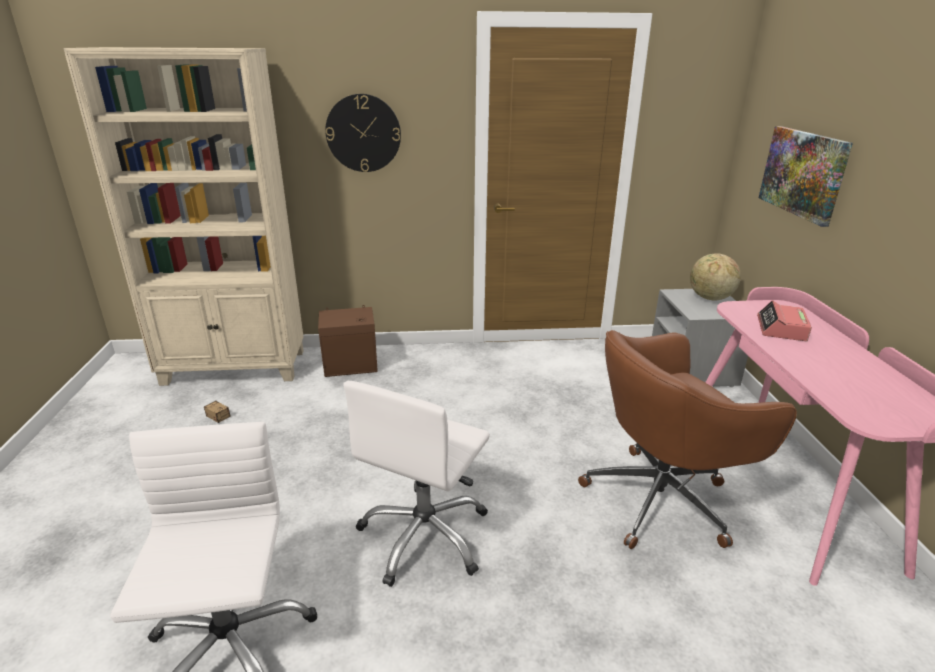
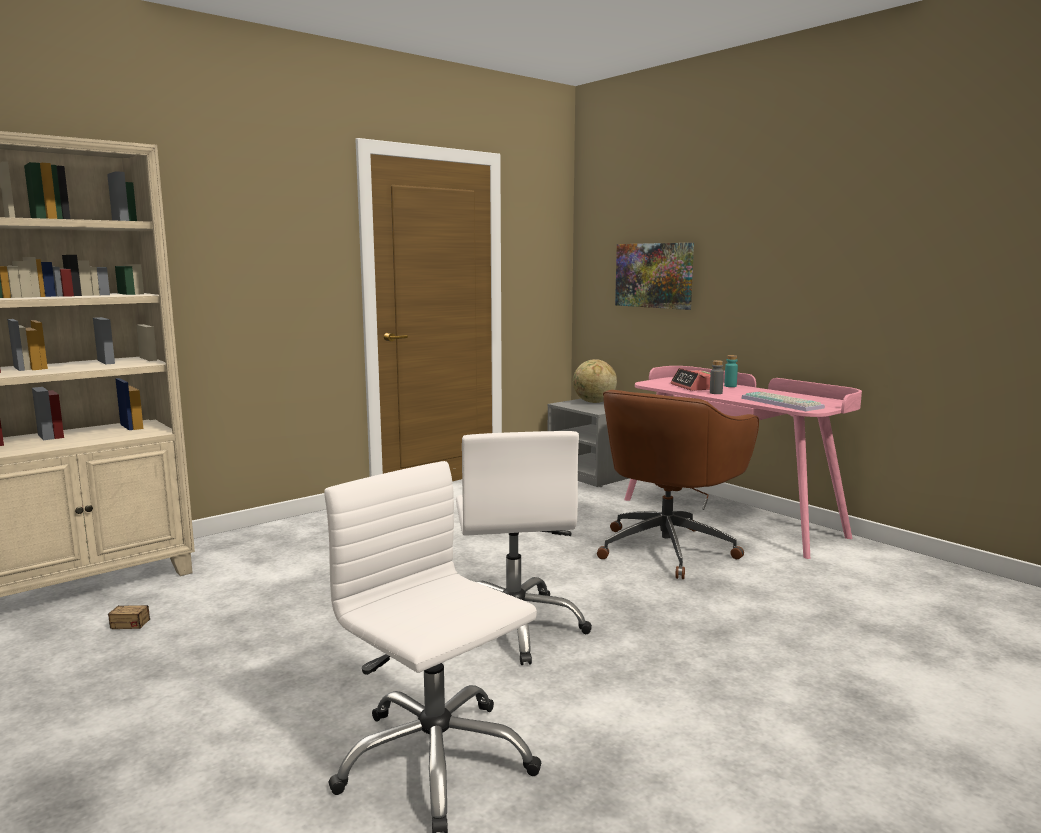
camera: 35 degrees left, 15 degrees down
(352, 368) = (257, 546): brown speaker -> none
(363, 133) = (243, 258): wall clock -> none
(789, 348) = (716, 393): none -> grey bottle
(831, 338) = (730, 386): none -> turquoise bottle
(852, 396) = (783, 403): none -> keyboard

